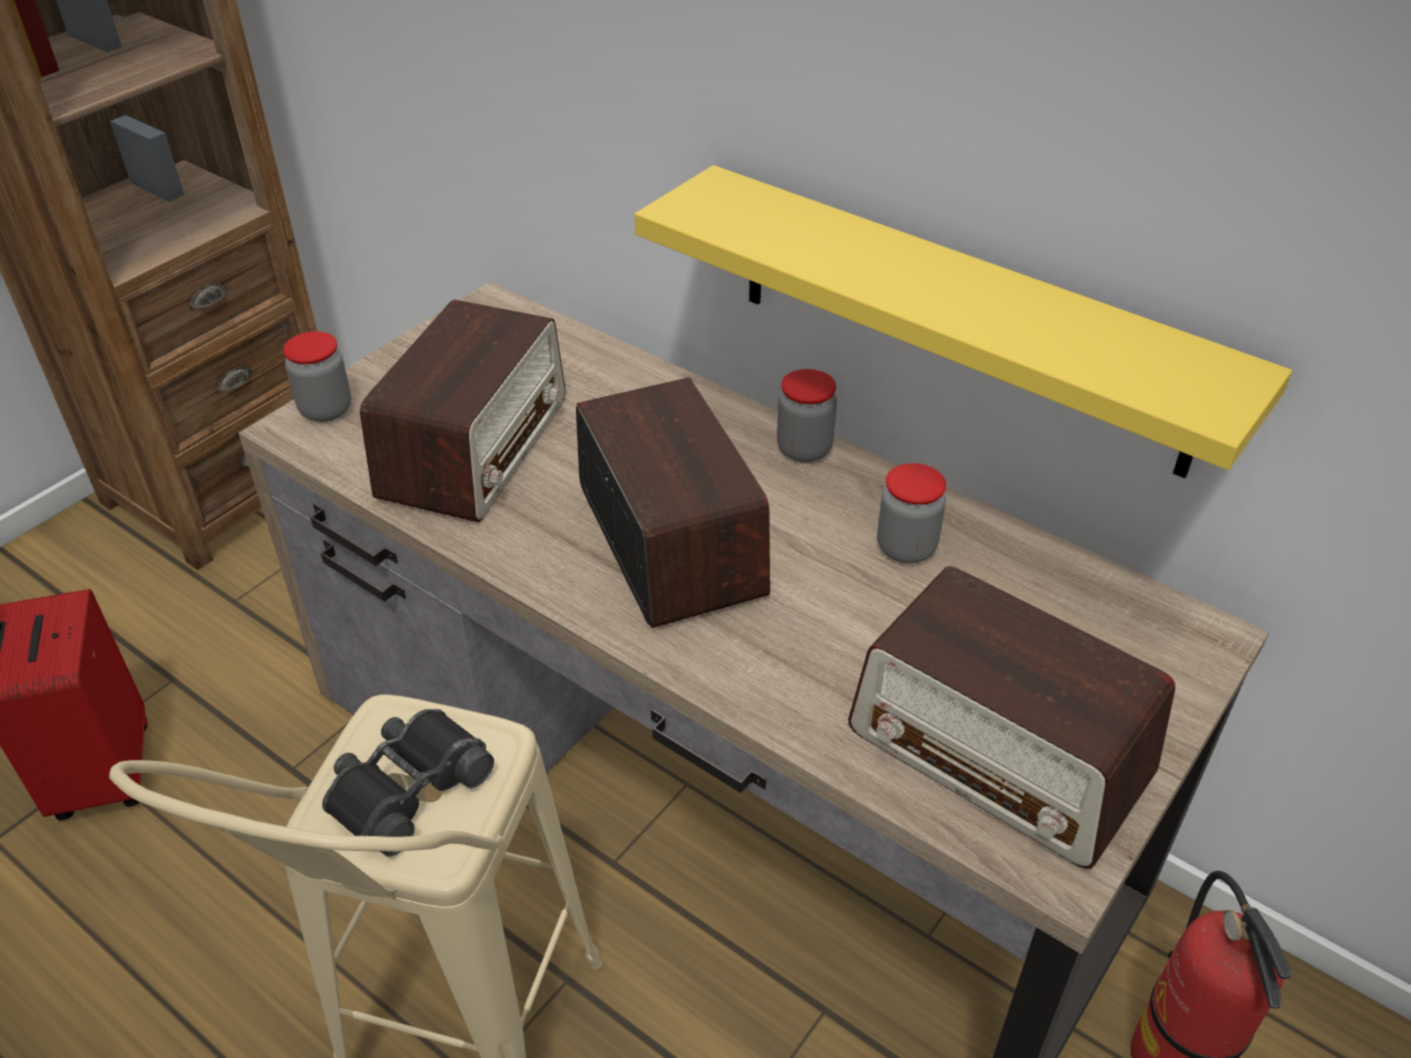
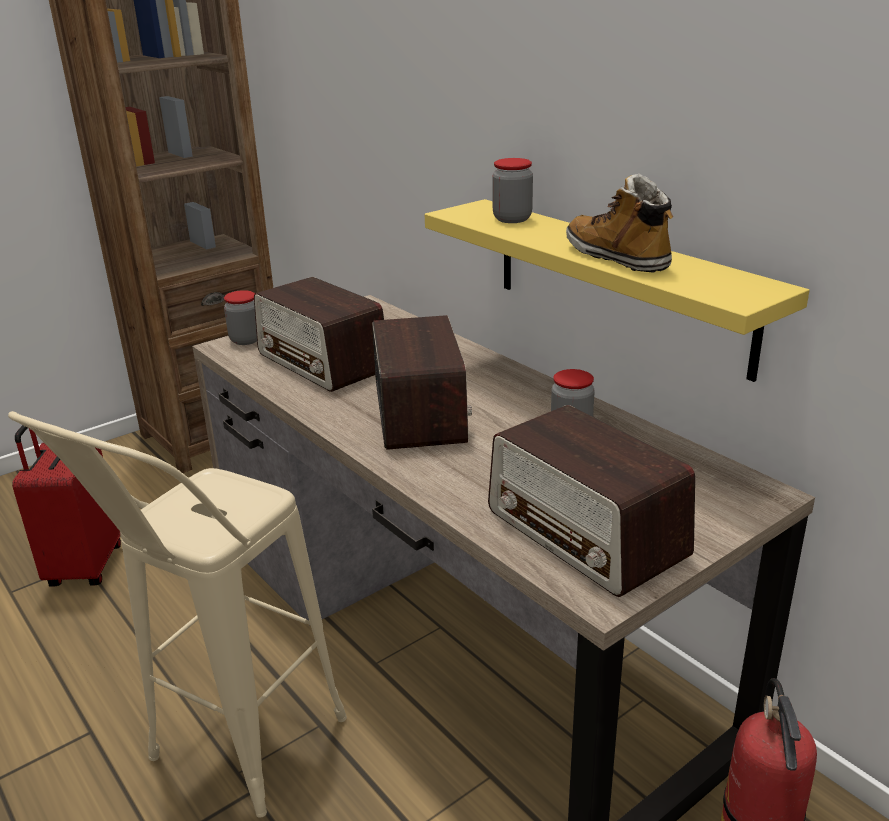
camera: 15 degrees right, 15 degrees down
(407, 787) = (205, 509): black binoculars -> none
(475, 447) = (323, 362): radio -> radio turned 105 degrees clockwise
(804, 449) = (526, 380): jar -> jar (512, 219)
(992, 315) = (617, 258): none -> boot

